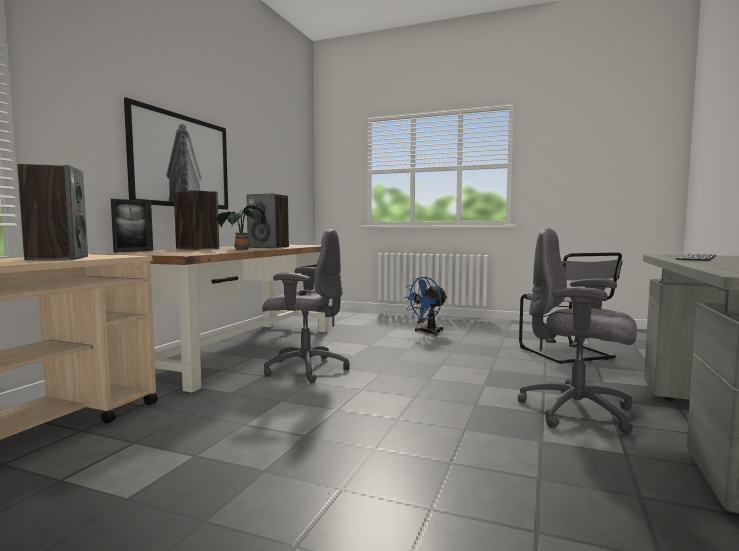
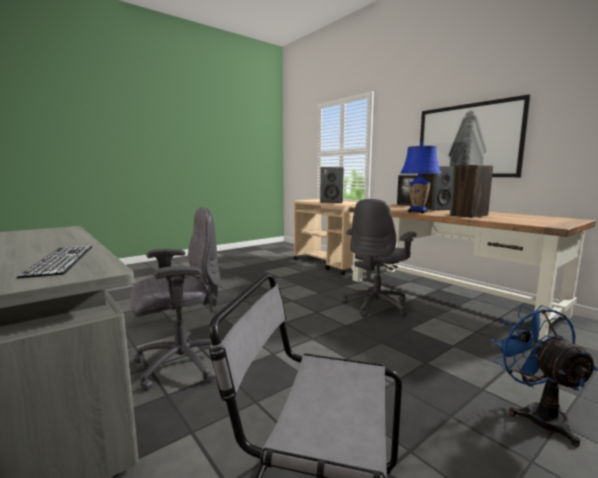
camera: 120 degrees right, 5 degrees up
(243, 250) = (417, 212): potted plant -> blue table lamp

